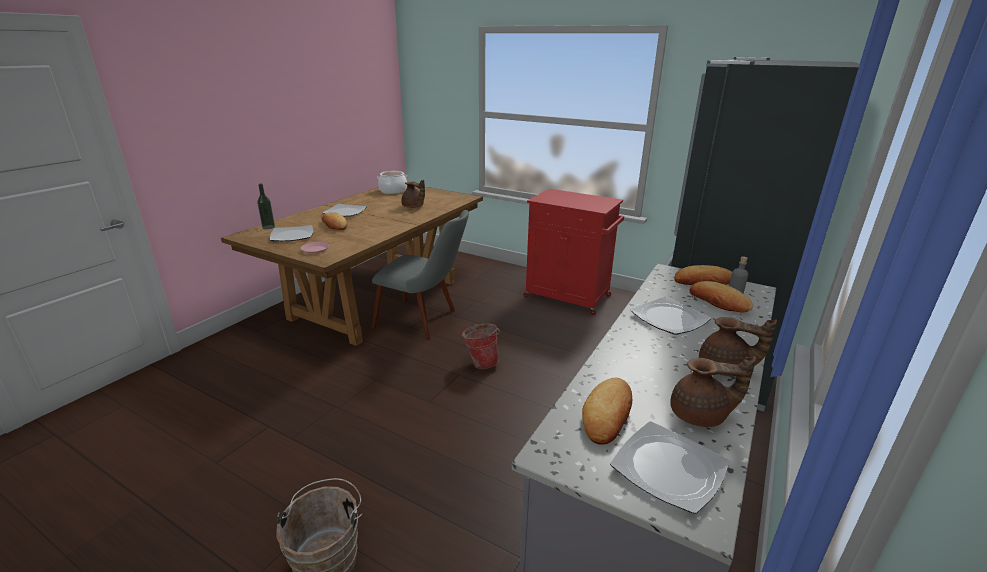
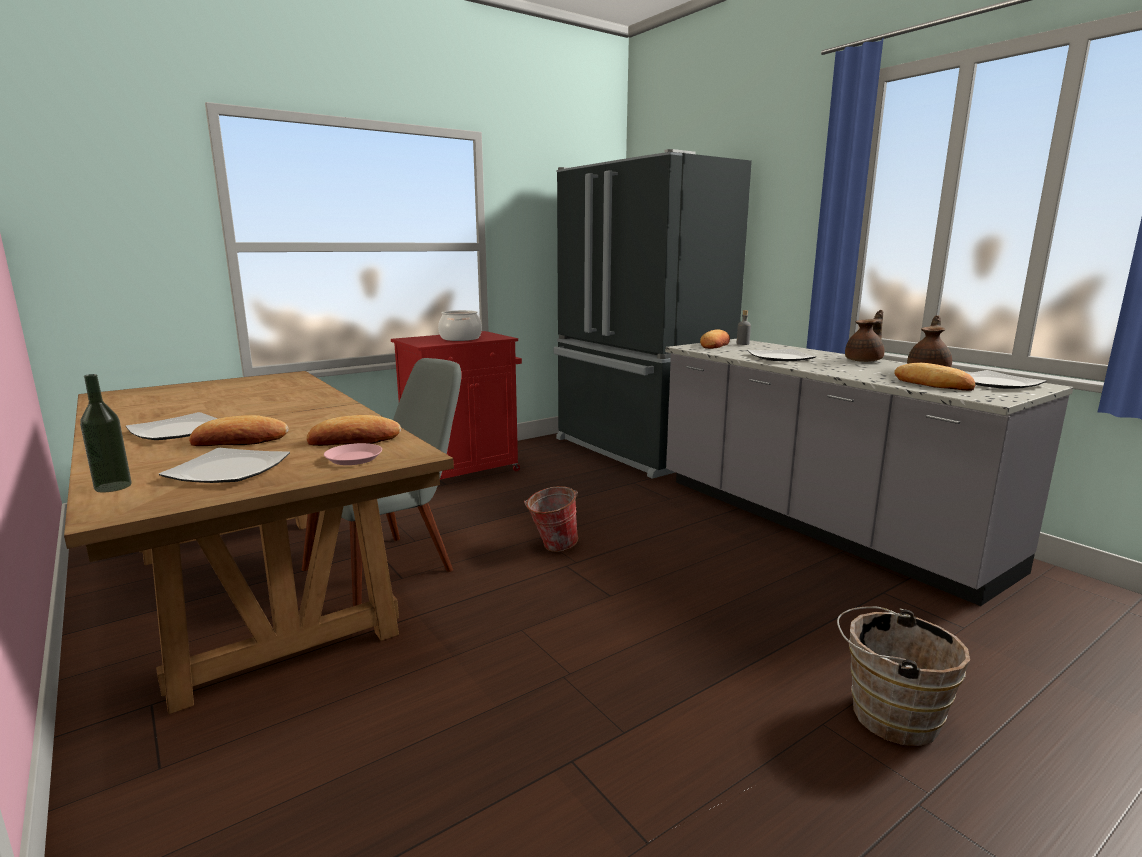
camera: 65 degrees left, 10 degrees down
(393, 191) = (136, 399): cooking pot -> cooking pot (460, 338)
(413, 207) = (265, 397): brown teapot -> none
(718, 301) = (755, 347): bread -> bread (354, 440)

